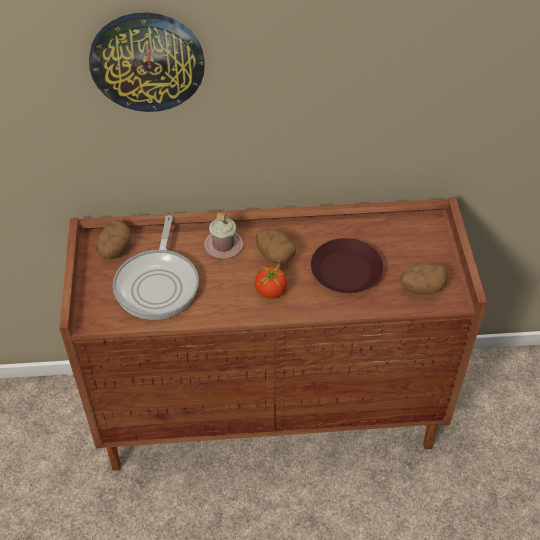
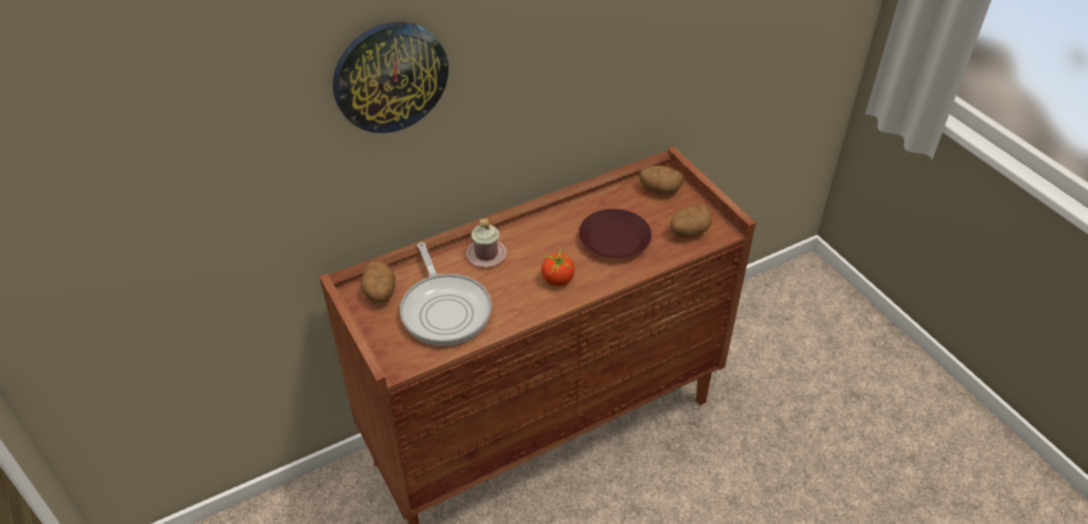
camera: 25 degrees left, 5 degrees down
(275, 255) = (541, 247): potato -> potato (659, 190)

